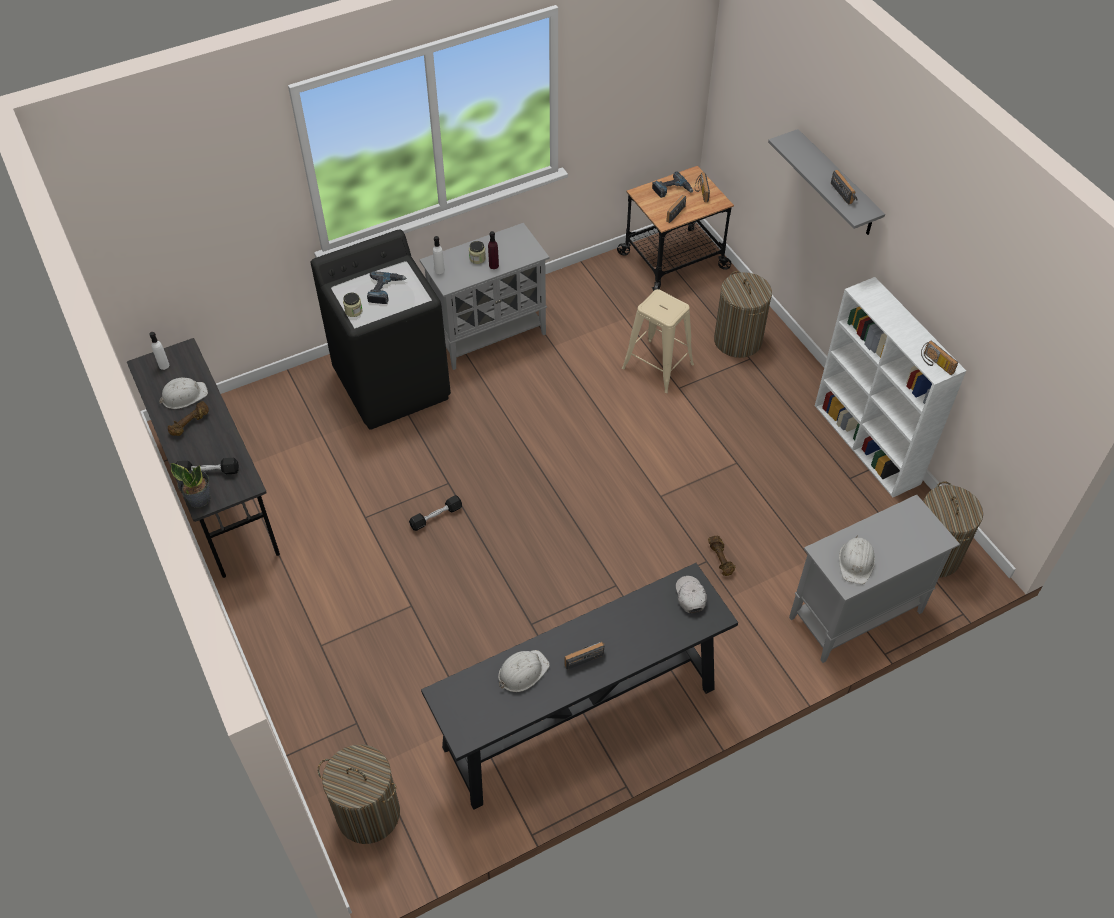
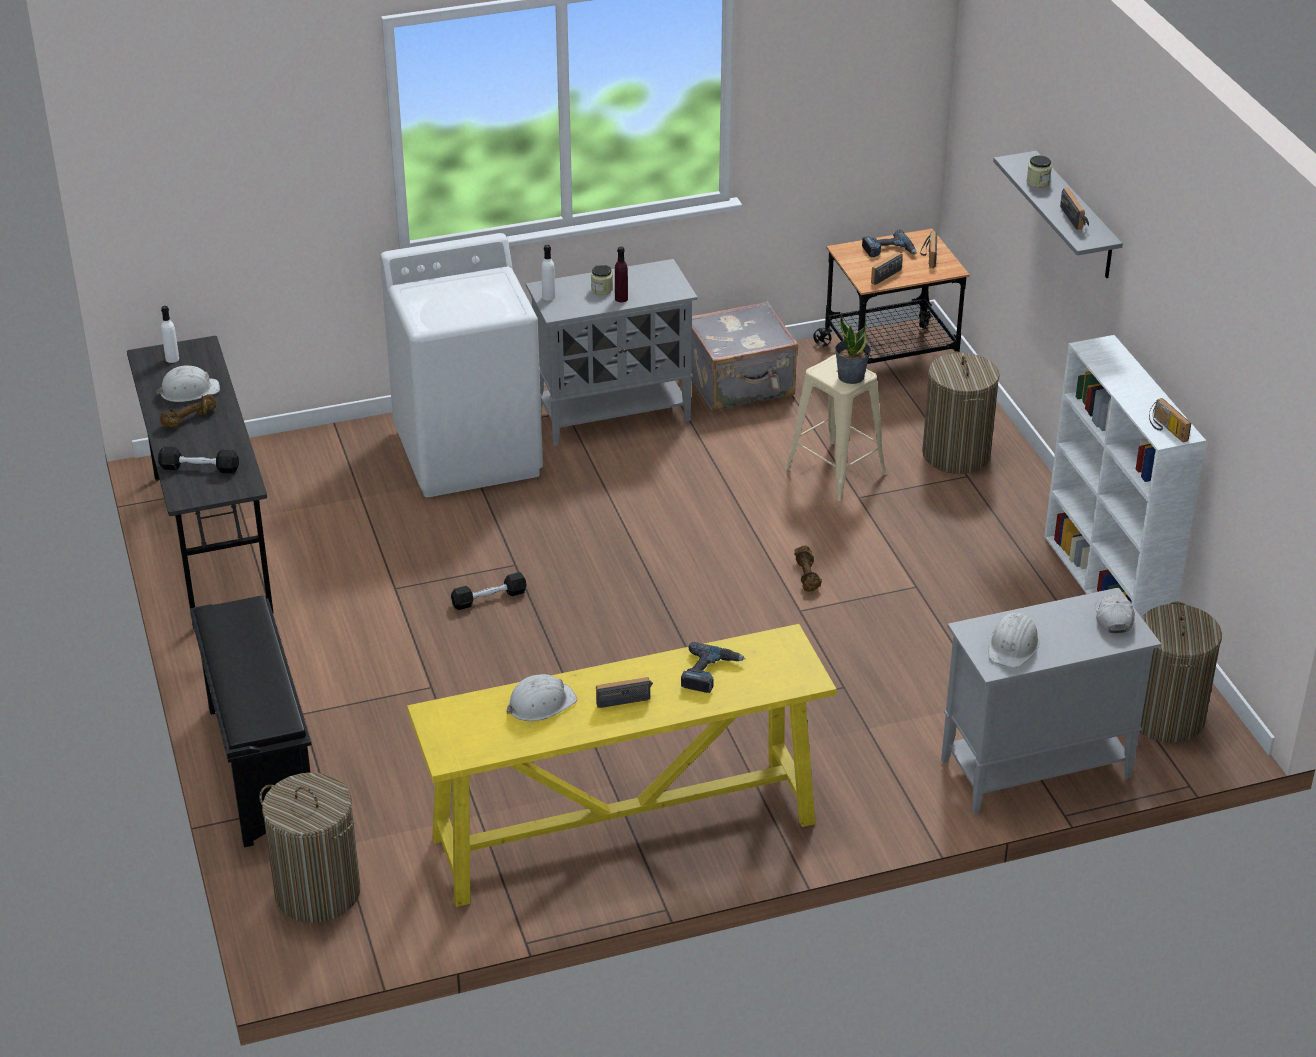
camera: 10 degrees right, 15 degrees down
(199, 498) = (181, 492): potted plant -> potted plant (851, 376)
(299, 701) = (259, 767): none -> black shoe rack
(353, 311) = (422, 314): jar -> jar (1038, 182)
(385, 290) = (469, 298): power drill -> power drill (710, 672)
(393, 384) = (469, 453): black washing machine -> white washing machine
(574, 297) = (741, 385): none -> grey suitcase
(579, 718) = (622, 831): black console table -> yellow console table
(690, 596) = (781, 656): white cap -> white cap (1113, 618)
(721, 559) = (864, 687): brown dumbbell -> brown dumbbell (807, 576)

